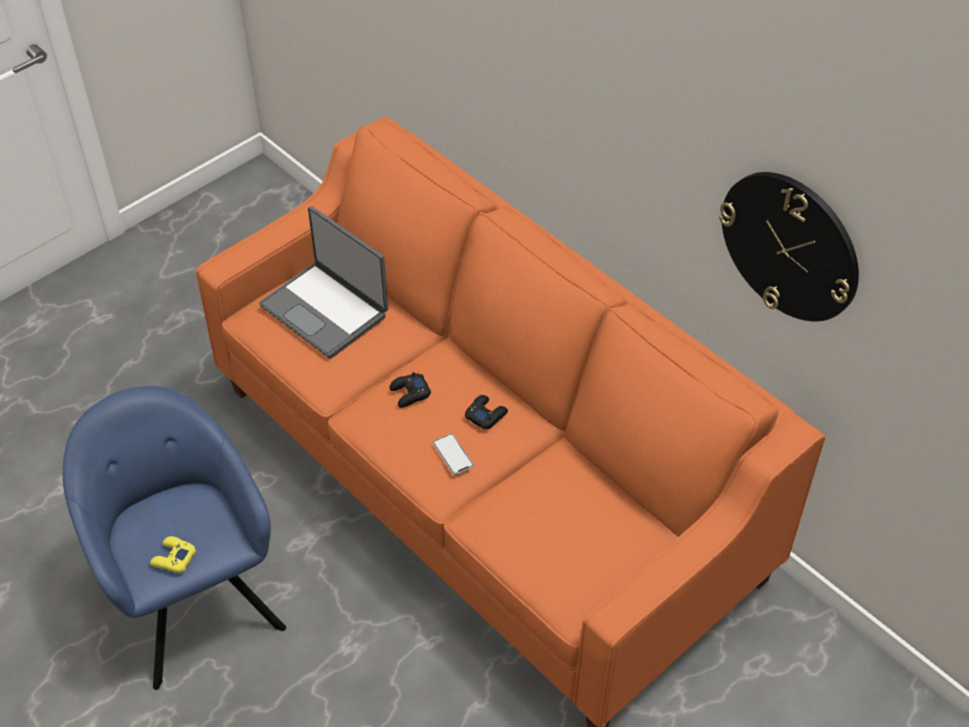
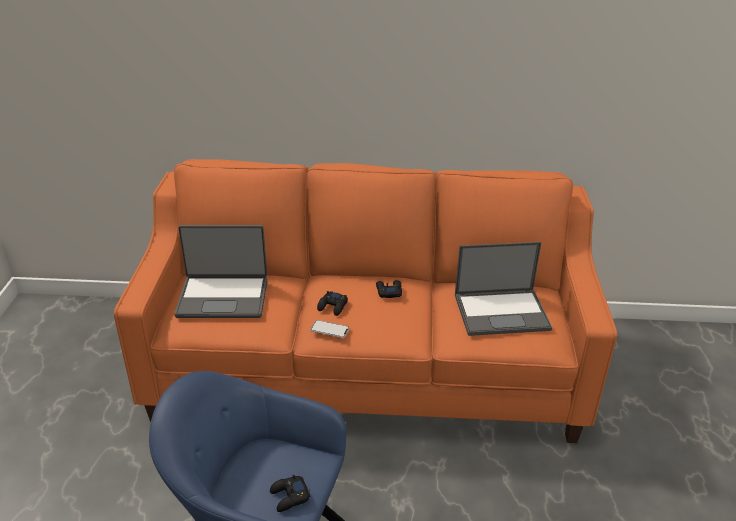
camera: 45 degrees left, 15 degrees down
(173, 558) = (289, 497): yellow game controller -> black game controller
(453, 455) = (399, 318): phone -> phone (330, 329)
(568, 526) = (502, 312): none -> laptop
(790, 246) = (538, 69): wall clock -> none

